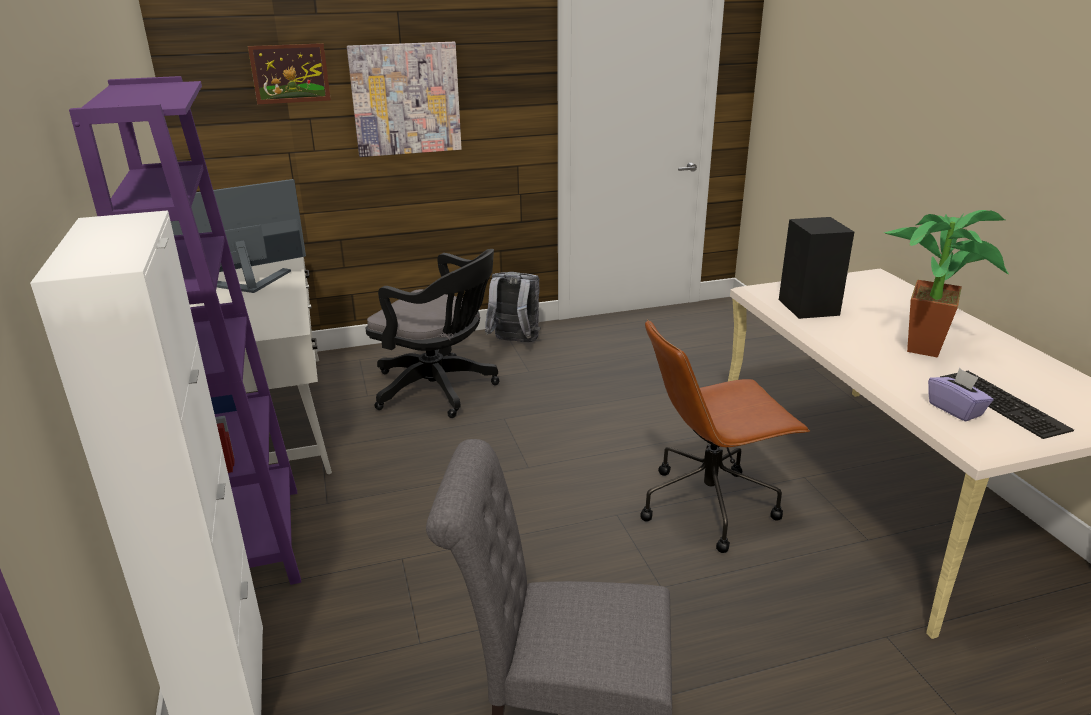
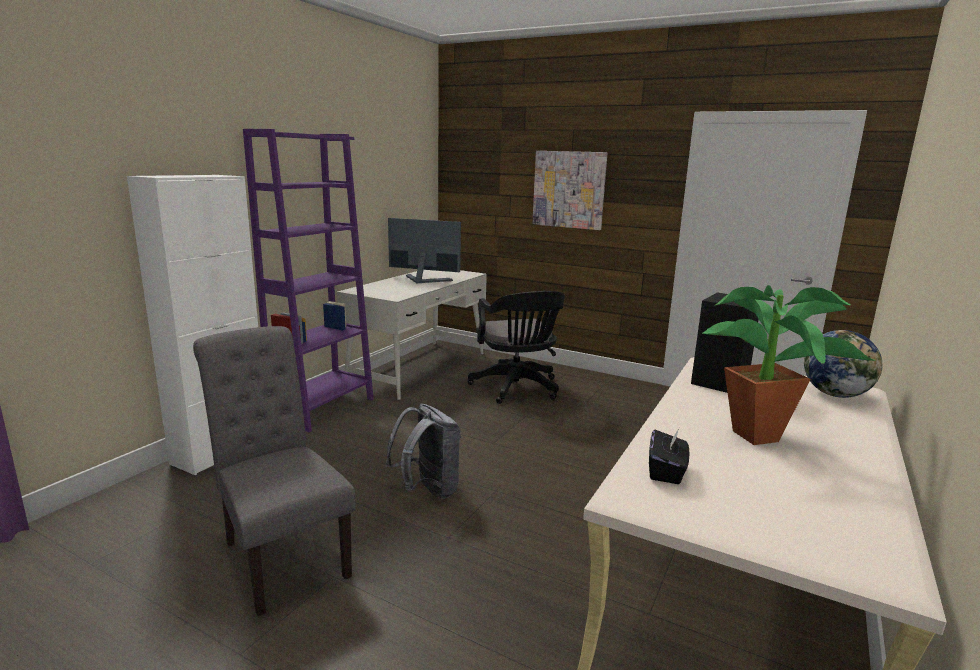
camera: 45 degrees right, 10 degrees down
(290, 73) = (503, 166): picture -> none
(514, 342) = (606, 385): grey backpack -> grey backpack (427, 490)
(709, 505) = (565, 520): brown office chair -> none
(878, 286) = (836, 394): none -> globe
(955, 409) = (666, 471): purple tissue box -> black tissue box
(1005, 403) = (732, 491): keyboard -> none

